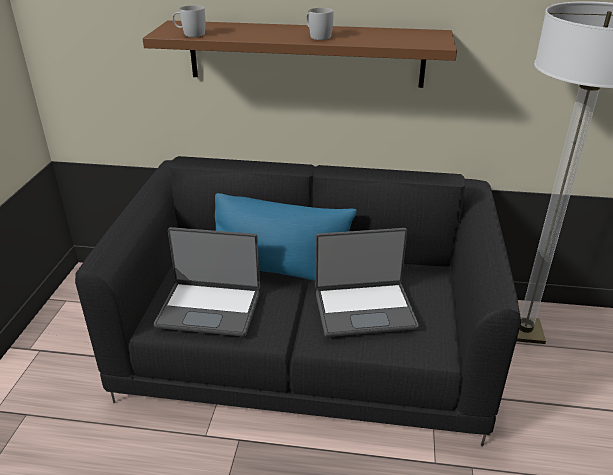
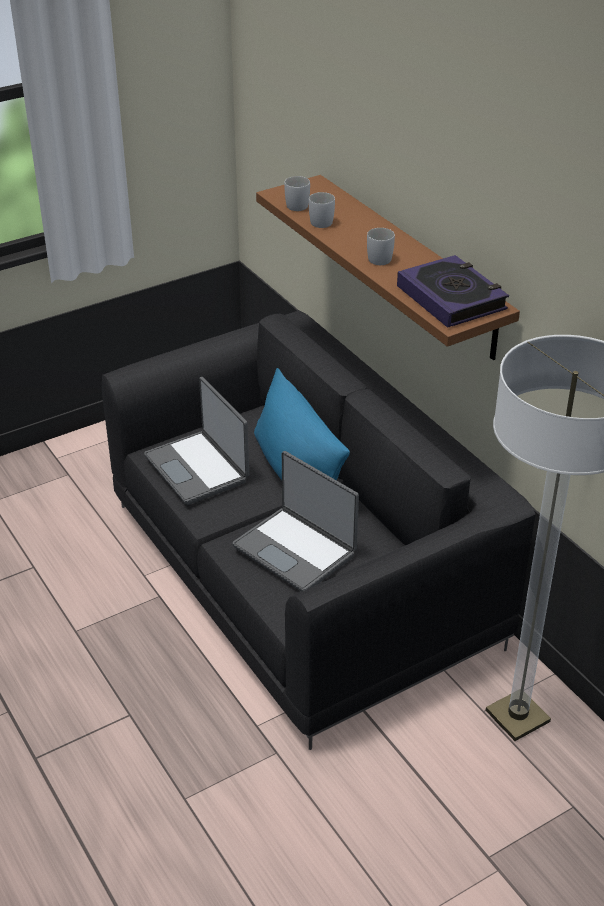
camera: 50 degrees right, 5 degrees up
(231, 35) = (321, 220): none -> white mug
(408, 37) = (451, 298): none -> book

